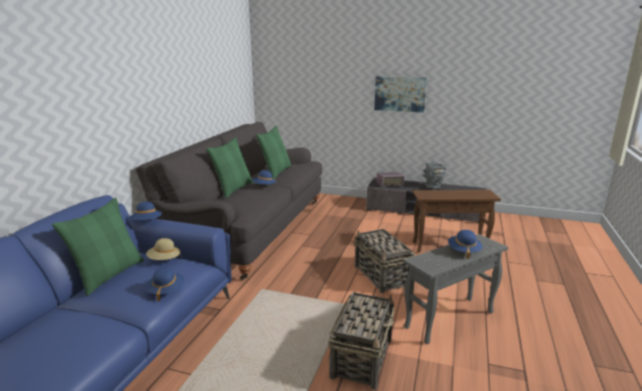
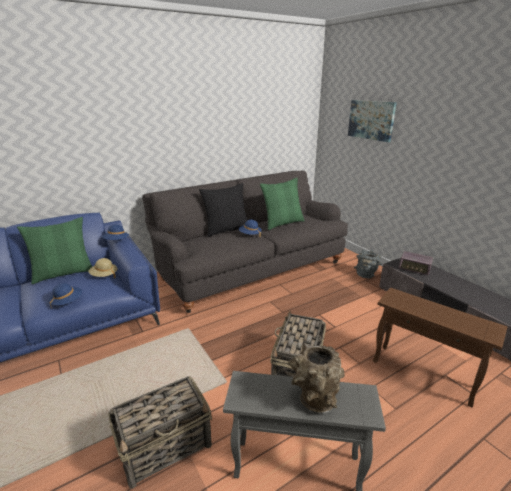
camera: 40 degrees right, 5 degrees up
(233, 189) = (226, 230): green pillow -> black pillow
(400, 94) = (455, 162): picture -> picture (371, 120)
(433, 187) = (468, 289): grey vase -> grey vase (366, 275)
(463, 251) = (313, 399): blue hat -> brown vase

